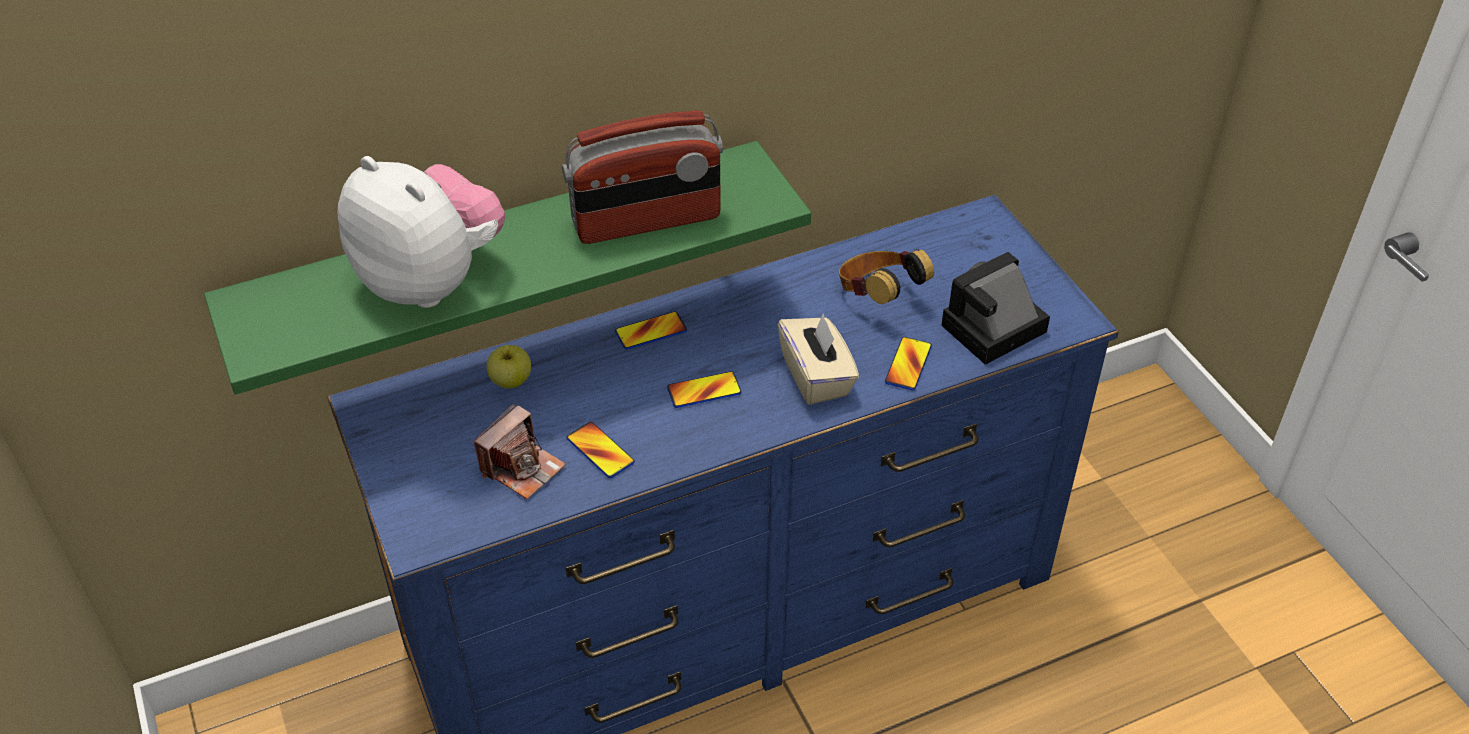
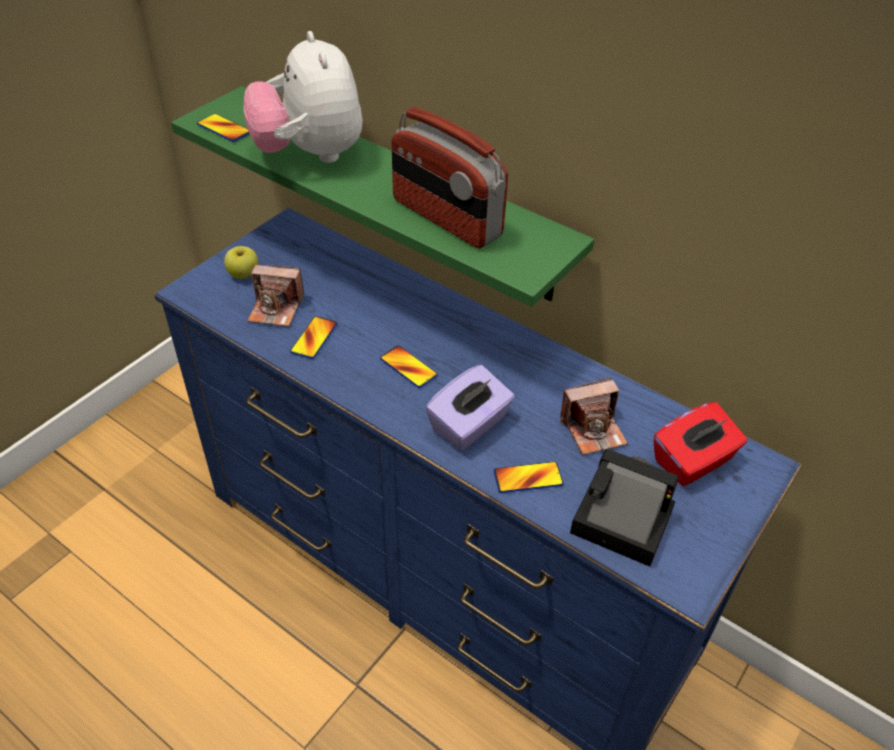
camera: 60 degrees right, 0 degrees up
(432, 281) = (310, 154): plush toy -> plush toy turned 150 degrees clockwise
(510, 380) = (351, 272): apple -> apple (243, 274)
(651, 331) = (448, 317): phone -> phone (224, 129)
(816, 377) = (469, 425): beige tissue box -> purple tissue box
(878, 296) = (593, 430): headphones -> camera
(954, 253) = (693, 461): none -> red tissue box

